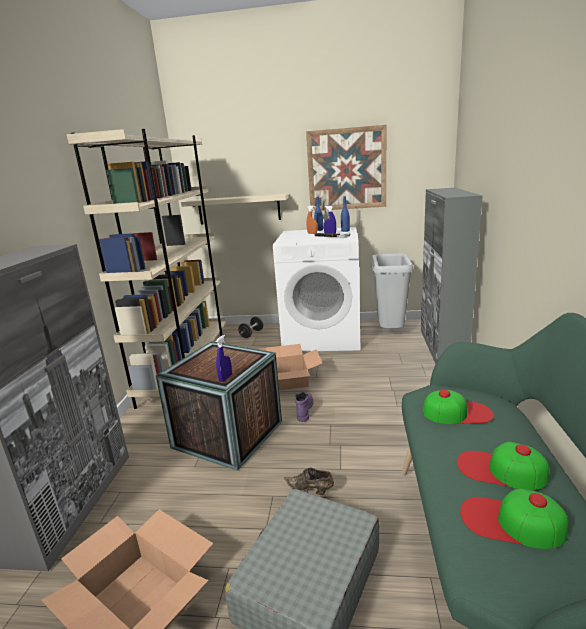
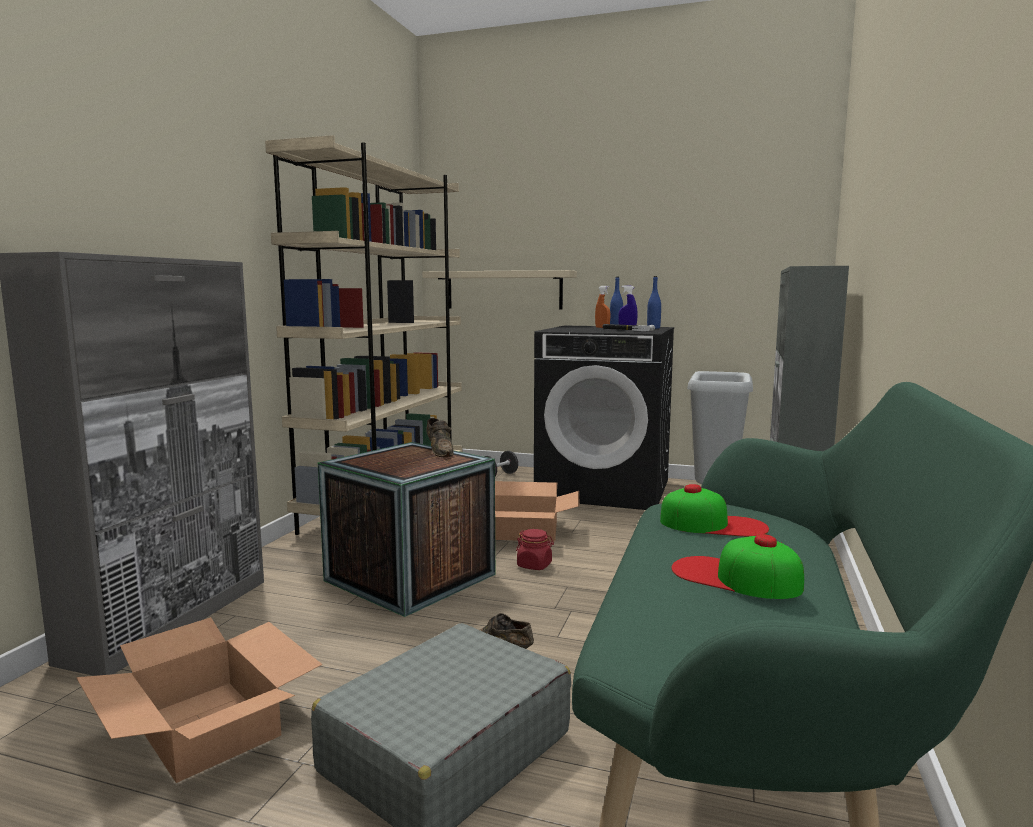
camera: 10 degrees right, 10 degrees down
(225, 378) = (408, 473): blue spray bottle -> none
(235, 350) = (440, 452): none -> brown shoe
(304, 410) = (534, 565): purple boot -> red jar
(323, 336) = (605, 489): white washing machine -> black washing machine
(346, 169) = (666, 240): picture -> none
(511, 522) = (710, 620): cap -> none

